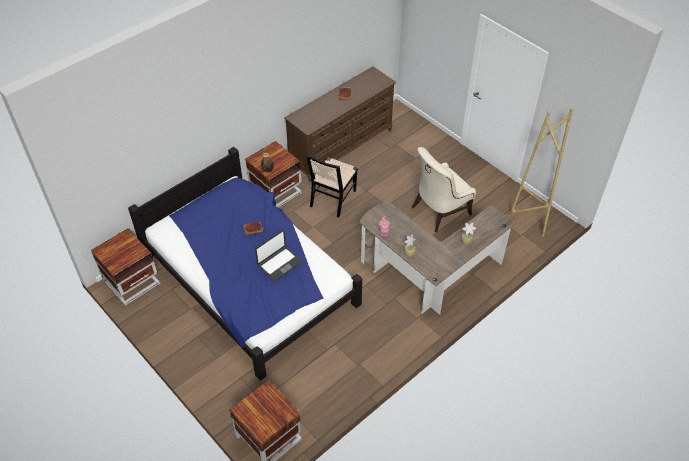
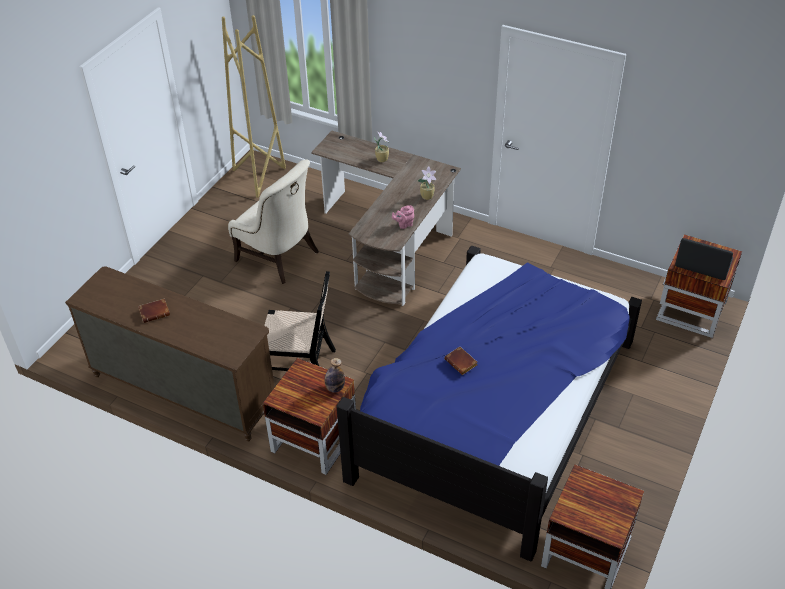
camera: 110 degrees left, 5 degrees down
(279, 263) = (503, 315): laptop -> laptop (703, 264)

